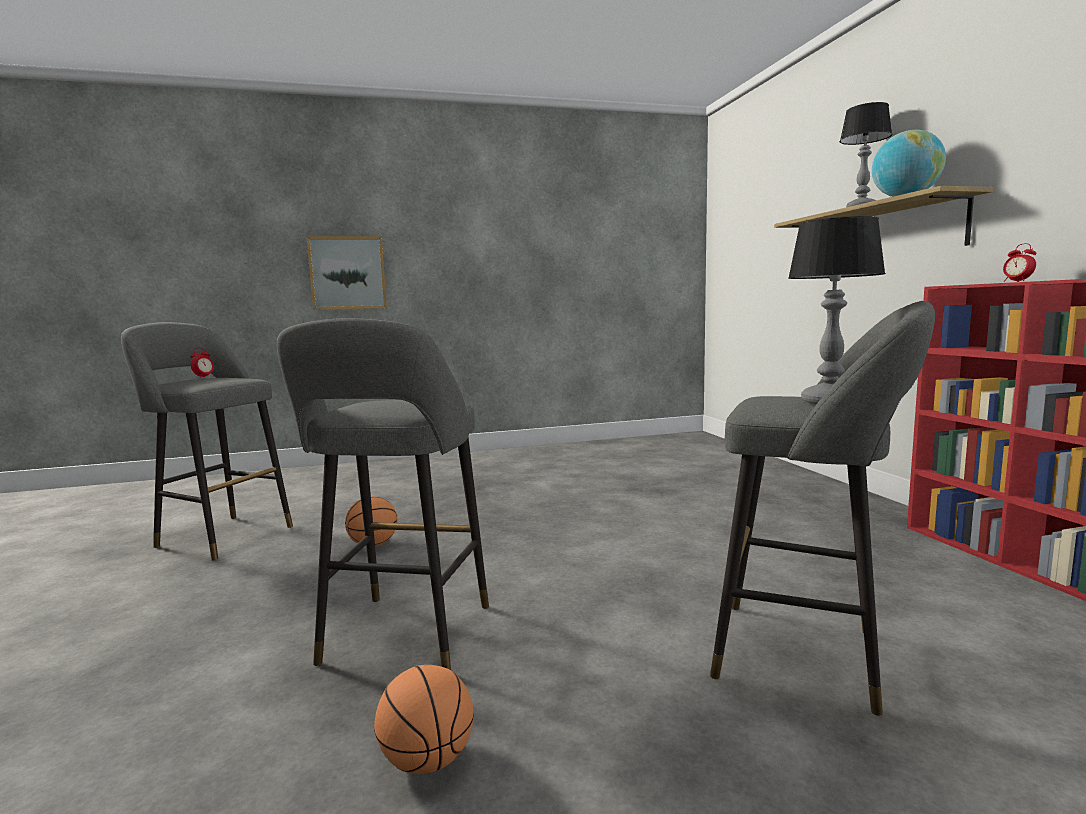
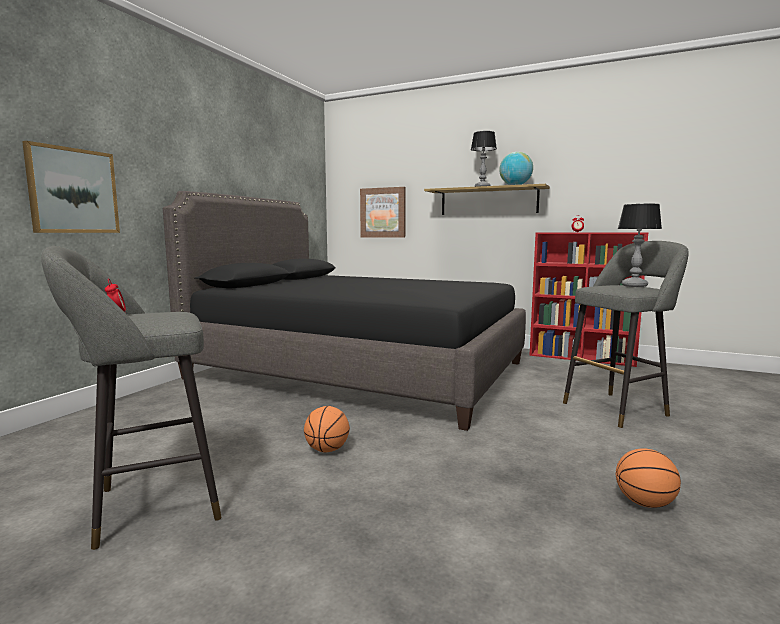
camera: 50 degrees left, 0 degrees up
(403, 639) = (503, 477): grey stool -> none
(600, 484) = (359, 370): none -> black bed
(756, 265) = (383, 212): none -> picture

